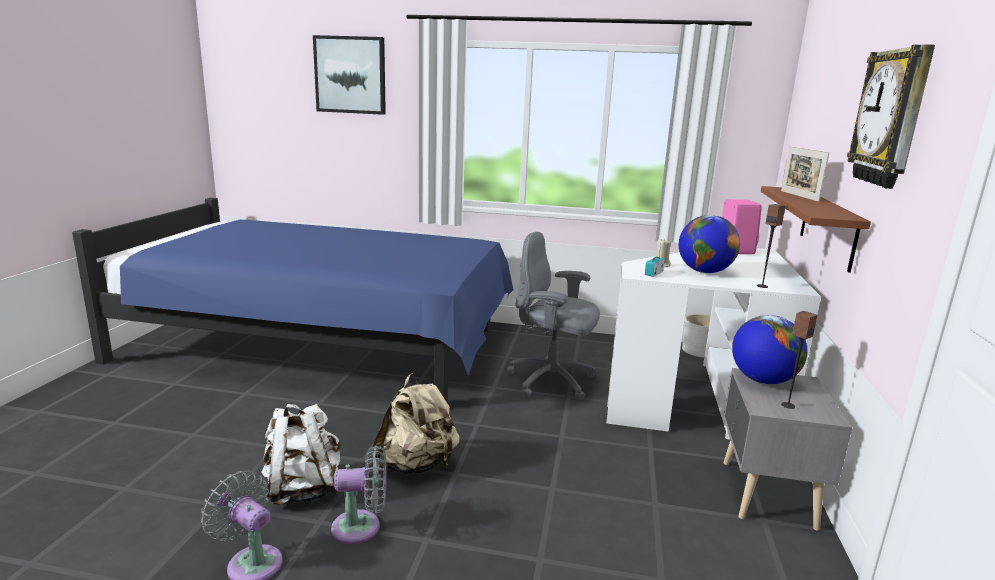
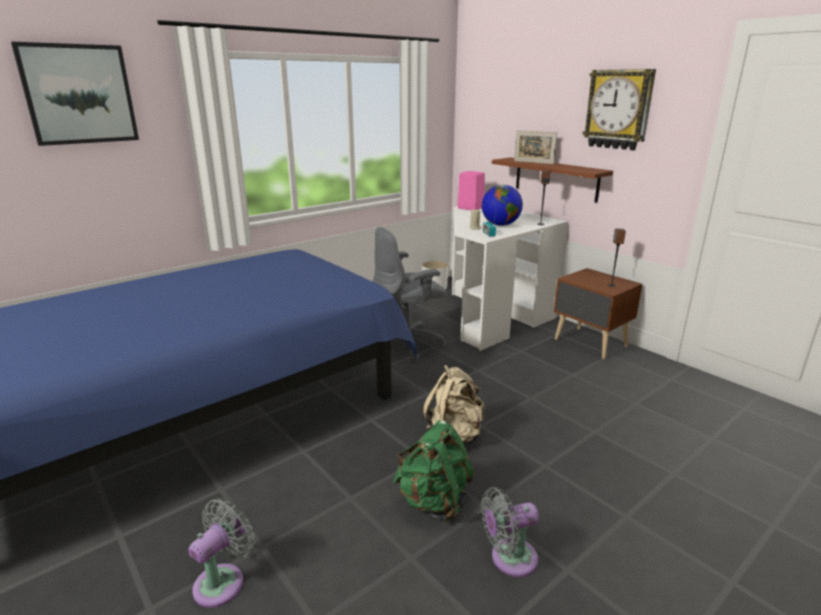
camera: 50 degrees left, 5 degrees up
(303, 489) = (434, 502): white backpack -> green backpack
(361, 527) = (509, 488): grey fan -> grey fan (223, 581)
(763, 380) = (579, 278): globe -> none
(765, 495) = (590, 344): grey nightstand -> brown nightstand

